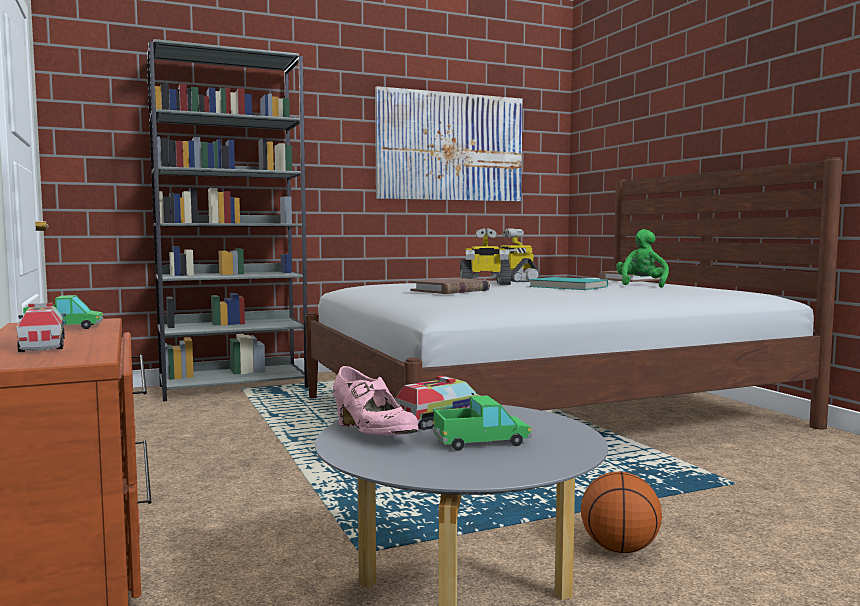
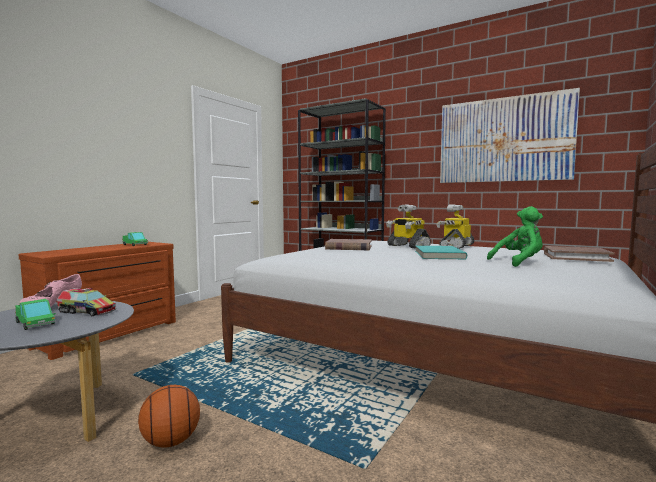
camera: 55 degrees right, 0 degrees up
(42, 344) = (86, 249): toy truck -> none

